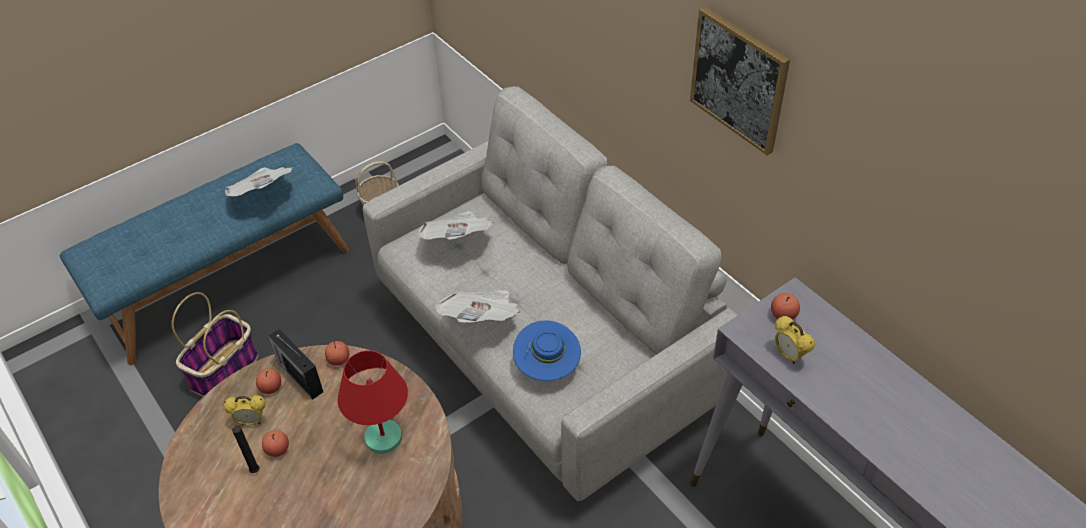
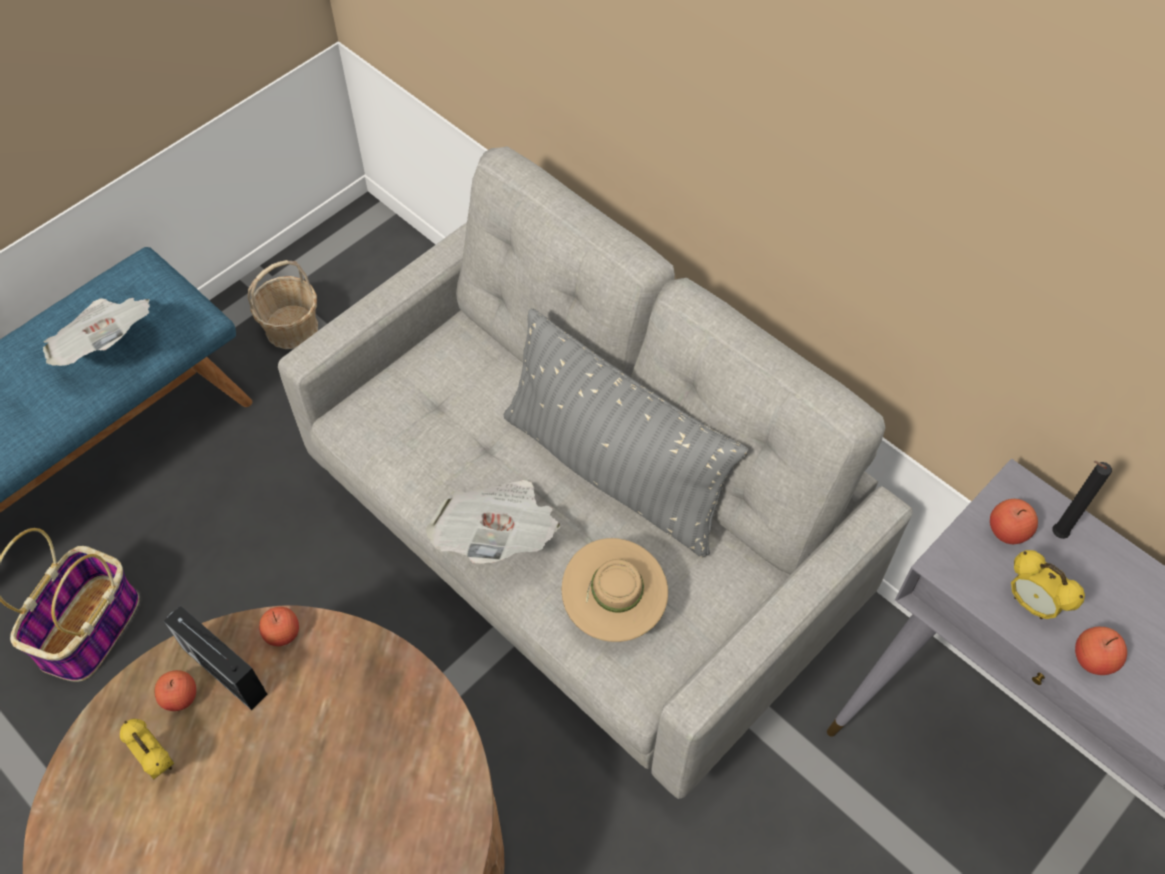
camera: 10 degrees left, 10 degrees up
(251, 421) = (159, 762): alarm clock -> alarm clock turned 120 degrees counterclockwise
(253, 470) = (177, 851): black candle -> black candle (1055, 534)
(278, 449) = (211, 808): apple -> apple (1093, 659)
(384, 438) = (380, 765): red table lamp -> none
(457, 240) = (435, 399): newspaper -> none
(547, 367) = (614, 607): blue hat -> beige hat
(562, 291) = (614, 471): none -> grey pillow
(739, 80) = (931, 159): picture -> none

